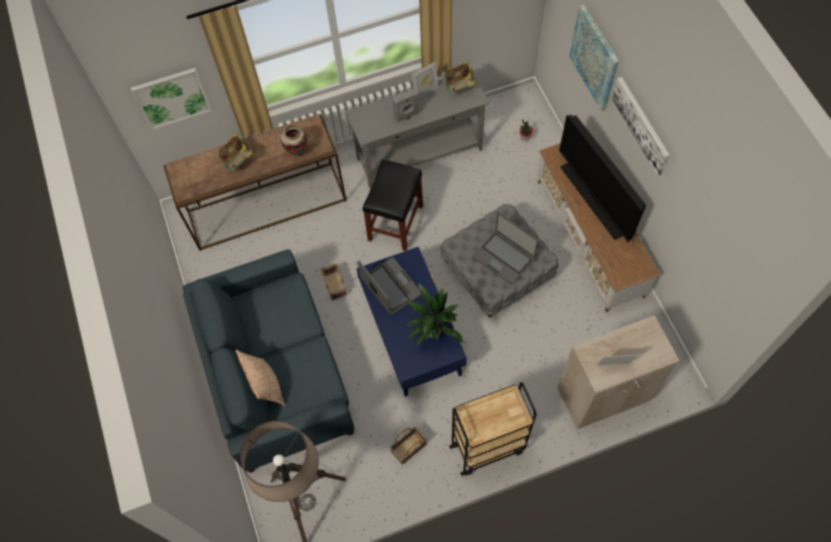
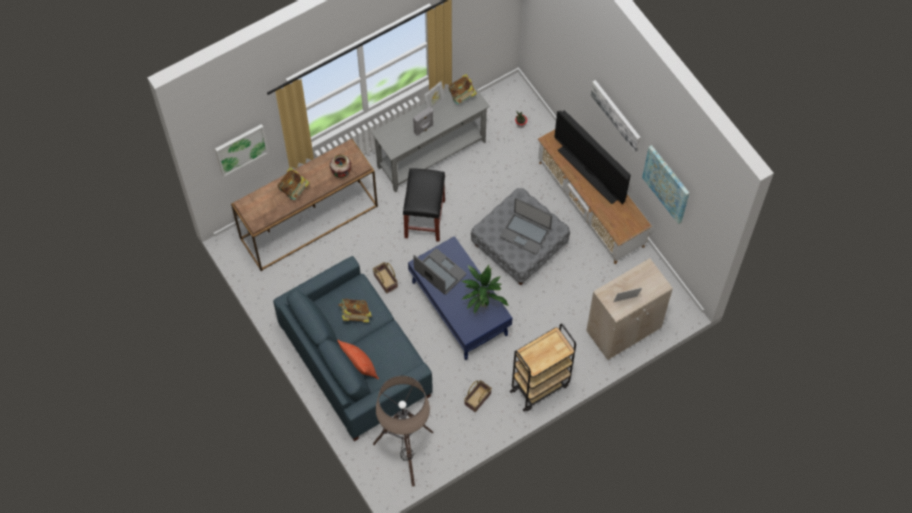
camera: 15 degrees left, 0 degrees up
(266, 386) = (359, 366): beige pillow -> orange pillow
(277, 321) = (355, 315): none -> book
(595, 58) = (572, 63): picture -> picture (666, 184)

